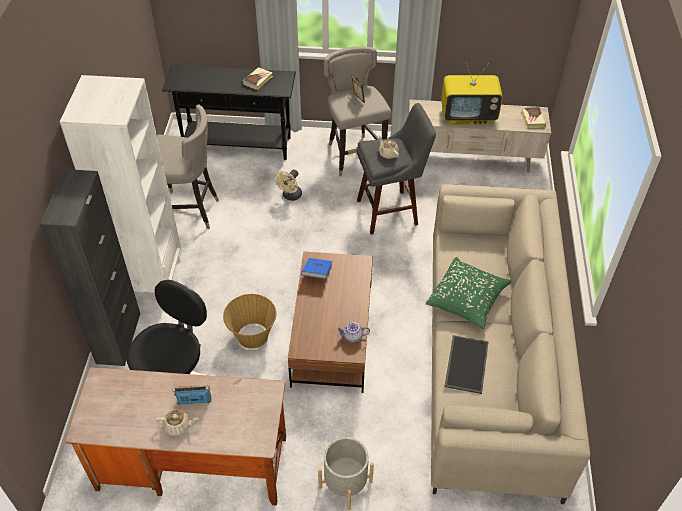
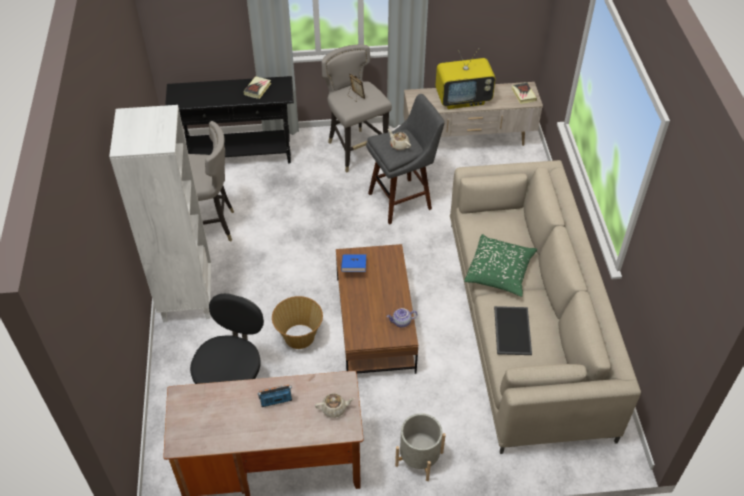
camera: 10 degrees left, 0 degrees up
(118, 338) = (169, 358): black cabinet -> none
(178, 426) = (267, 426): beige teapot -> beige teapot (334, 409)
(290, 196) = (303, 198): beige fan -> none

